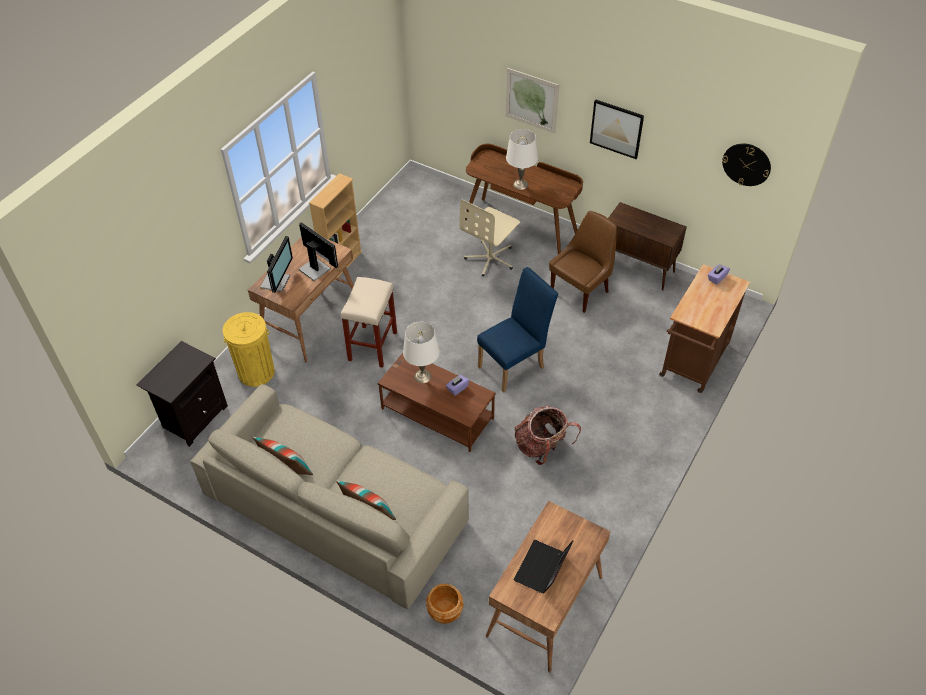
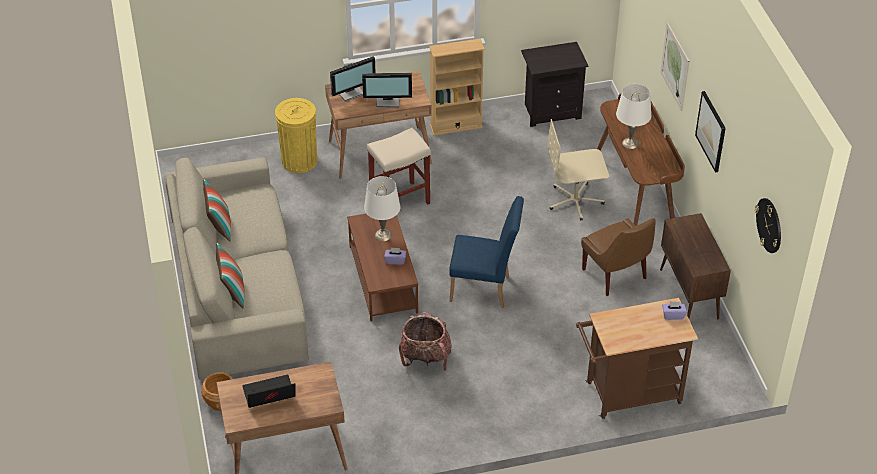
camera: 45 degrees right, 5 degrees down
(193, 417) = (225, 161): black nightstand -> black nightstand (551, 111)
(315, 268) = (388, 101): monitor -> monitor turned 90 degrees clockwise
(581, 290) = (615, 275): brown chair -> brown chair turned 60 degrees clockwise

